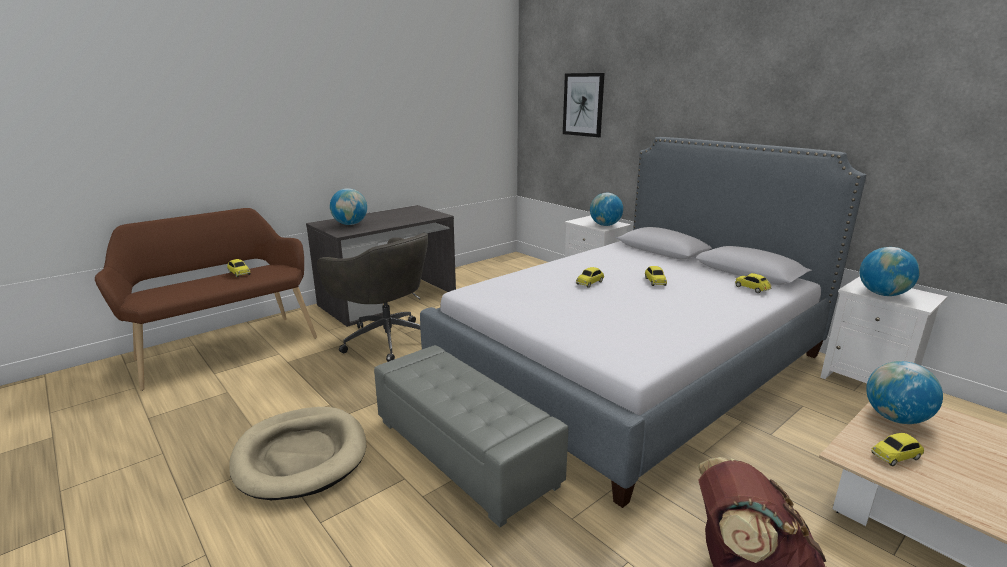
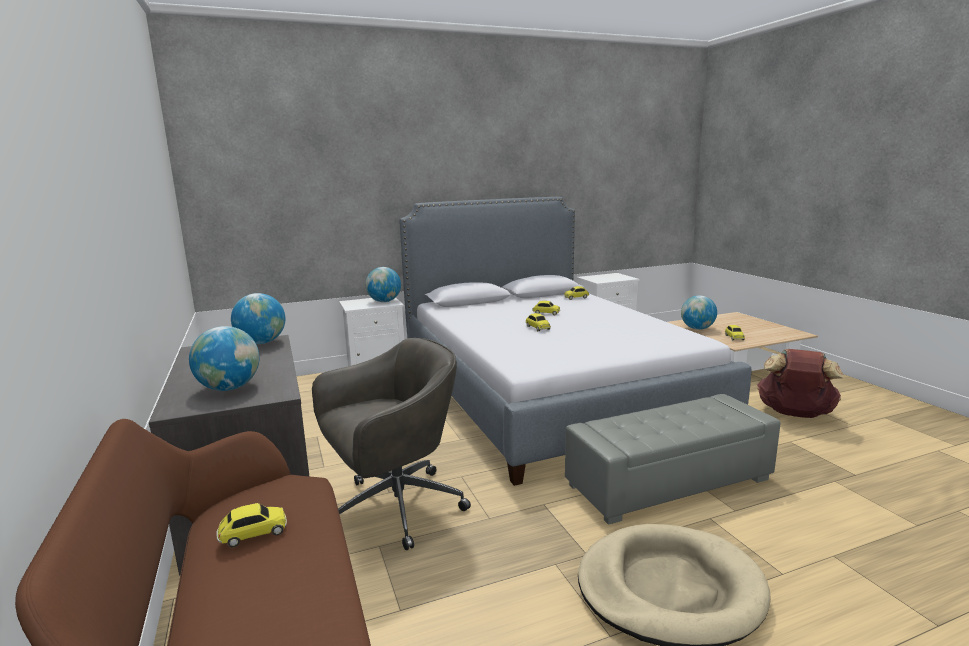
camera: 70 degrees left, 5 degrees down
(583, 104) = (303, 179): picture -> none
(882, 294) = (609, 279): globe -> globe (261, 343)

